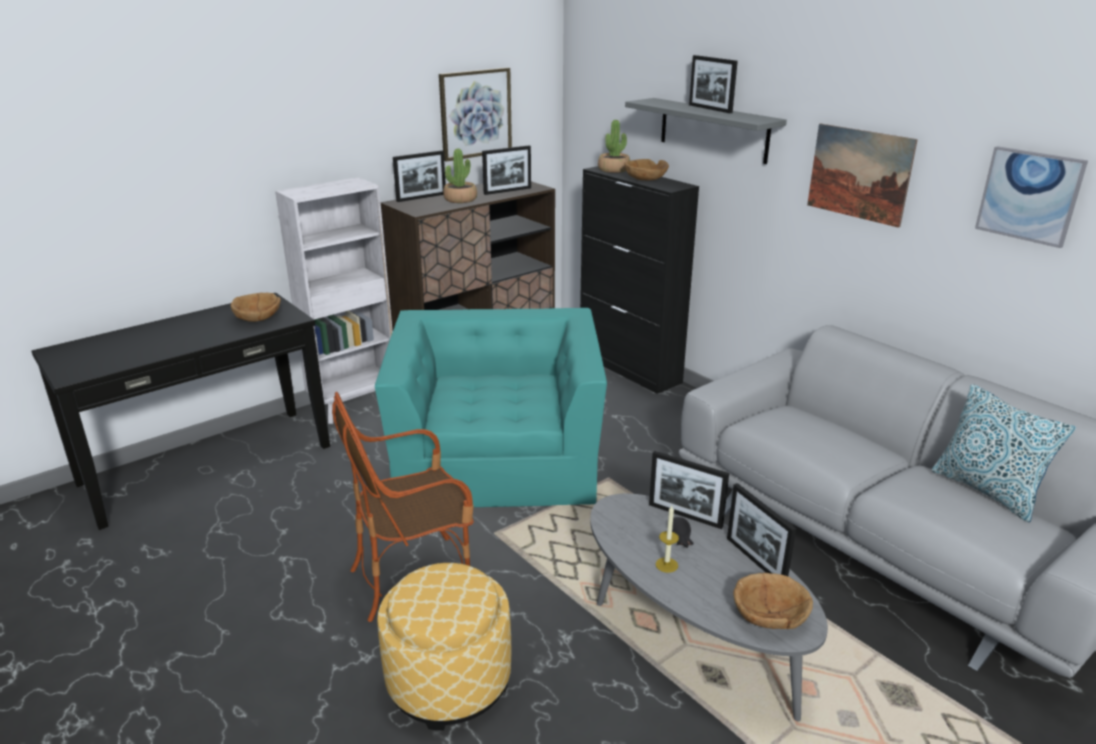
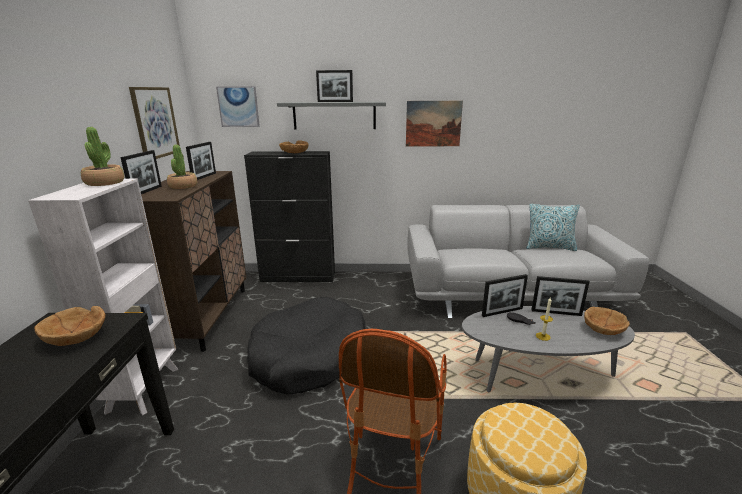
camera: 50 degrees left, 5 degrees down
(497, 456) = (309, 357): turquoise armchair -> black dog bed
(613, 170) = (264, 152): potted plant -> potted plant (105, 183)
(1029, 196) = (518, 117): picture -> picture (238, 106)

